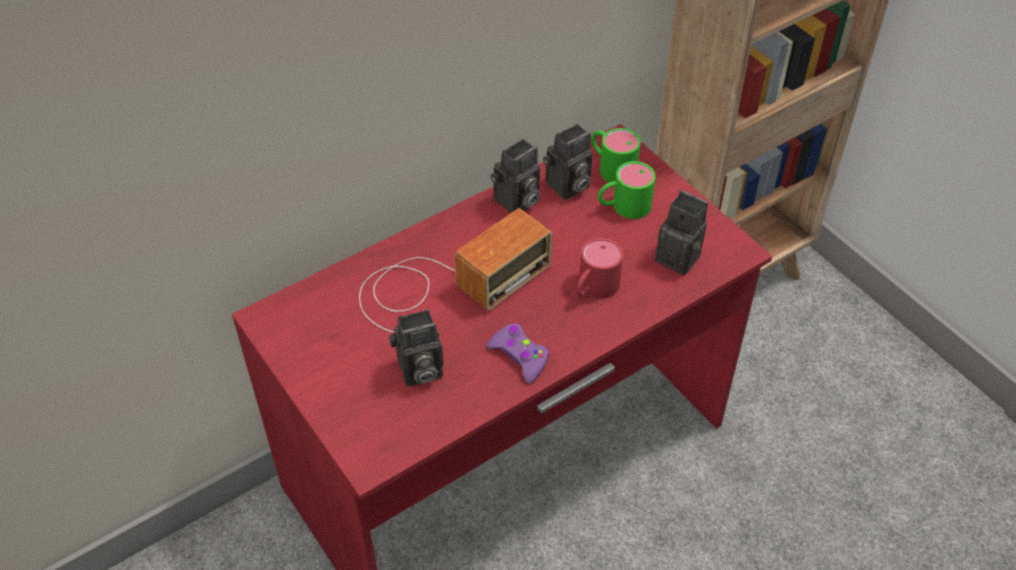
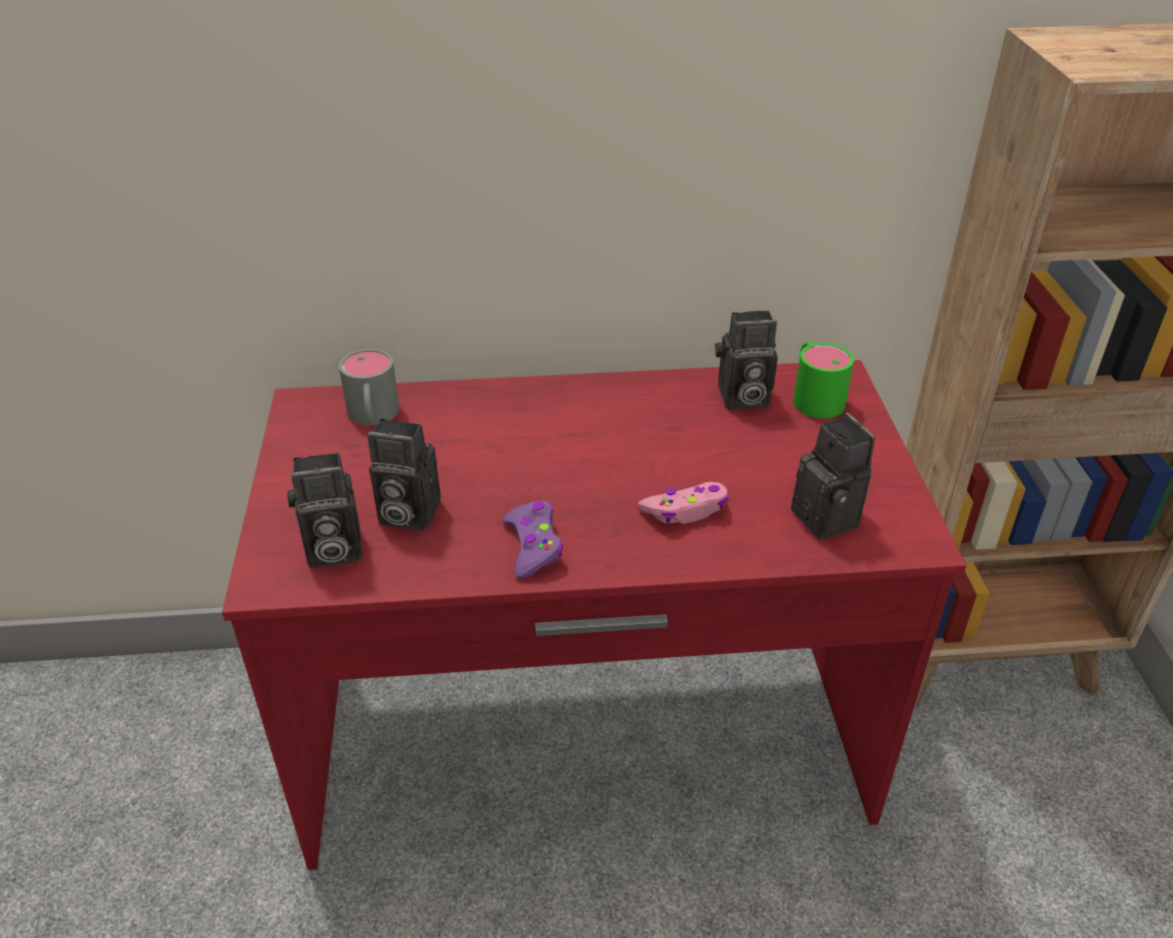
camera: 30 degrees right, 10 degrees down
(329, 307) = (373, 417): none -> grey mug
(446, 284) = (516, 442): radio -> none
(516, 202) = (666, 393): camera -> camera (331, 551)
(593, 289) = (686, 510): red mug -> pink game controller
(623, 207) = (796, 440): green mug -> none

